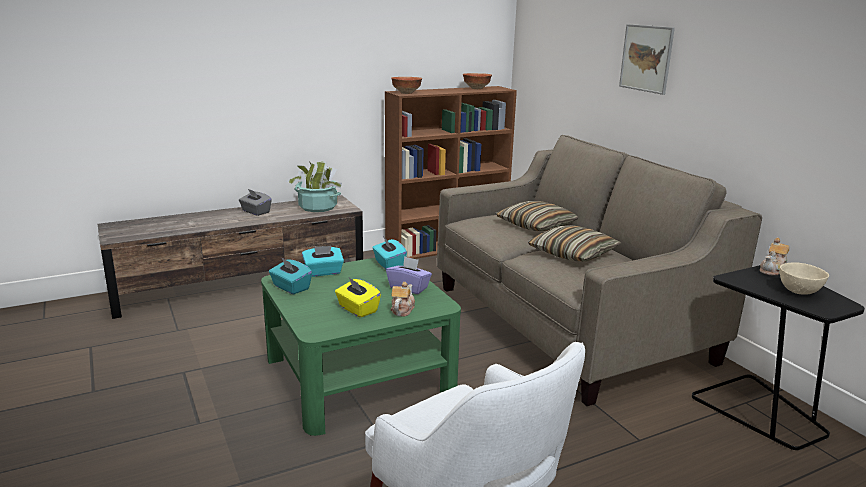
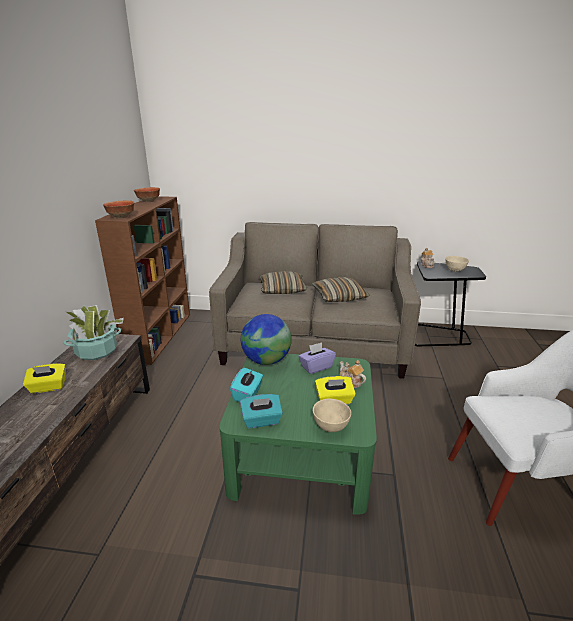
camera: 55 degrees left, 5 degrees up
(255, 212) = (48, 387): grey tissue box -> yellow tissue box
(313, 317) = (330, 426): none -> beige bowl
(389, 264) = (266, 360): turquoise tissue box -> globe
(646, 58) = (300, 159): picture -> none

